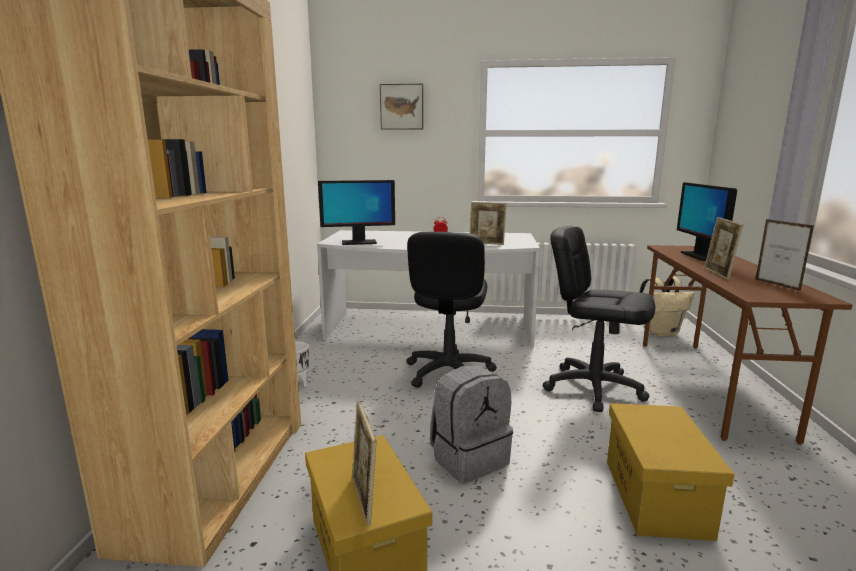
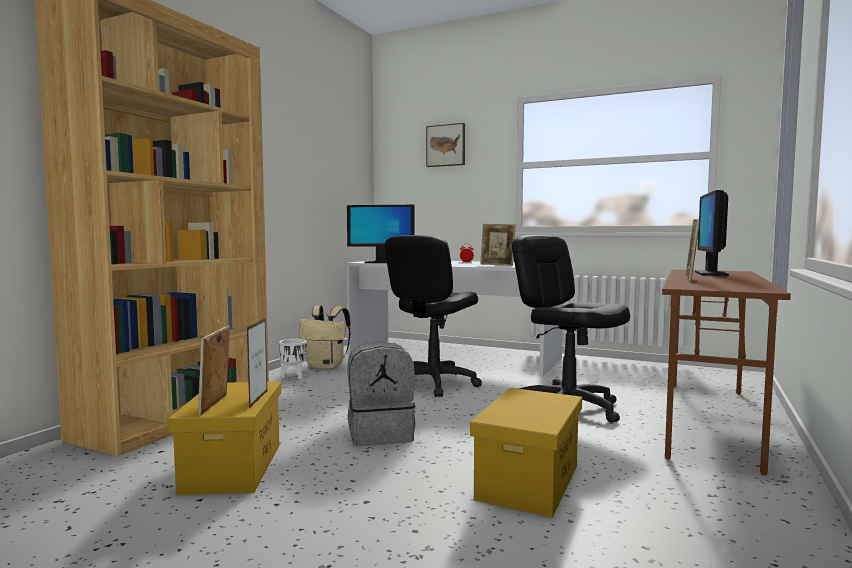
camera: 20 degrees right, 10 degrees down
(661, 333) = (710, 379): beige backpack -> beige backpack (326, 366)
(777, 285) = (738, 285): picture frame -> picture frame (258, 399)

